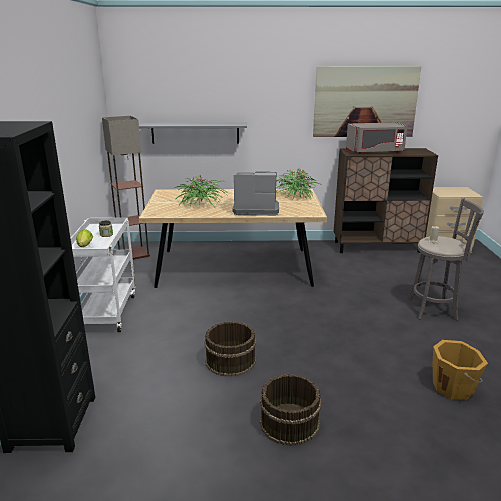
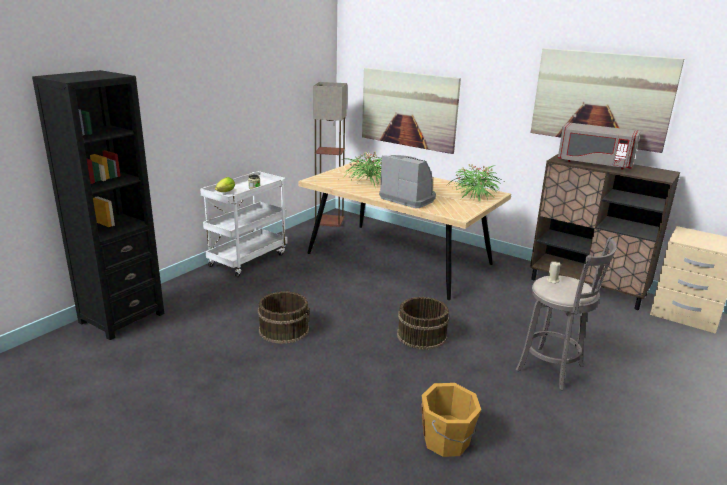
camera: 35 degrees right, 0 degrees up
(195, 133) = (408, 109): grey shelf -> picture
(289, 422) = (260, 392): brown bucket -> brown bucket (421, 335)

